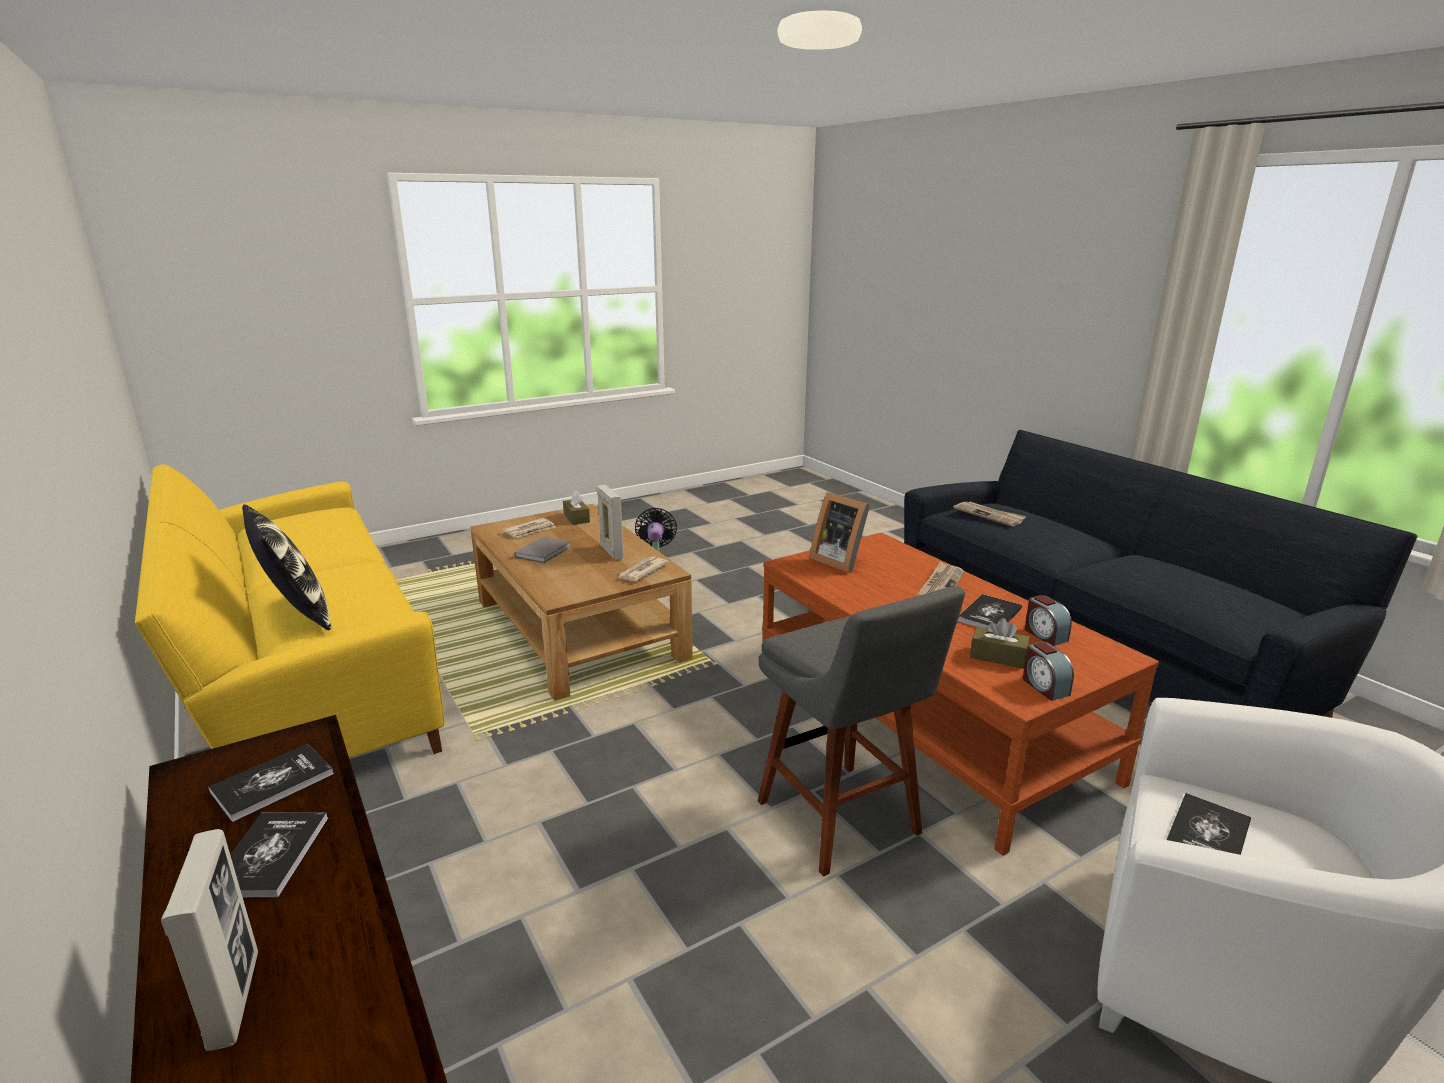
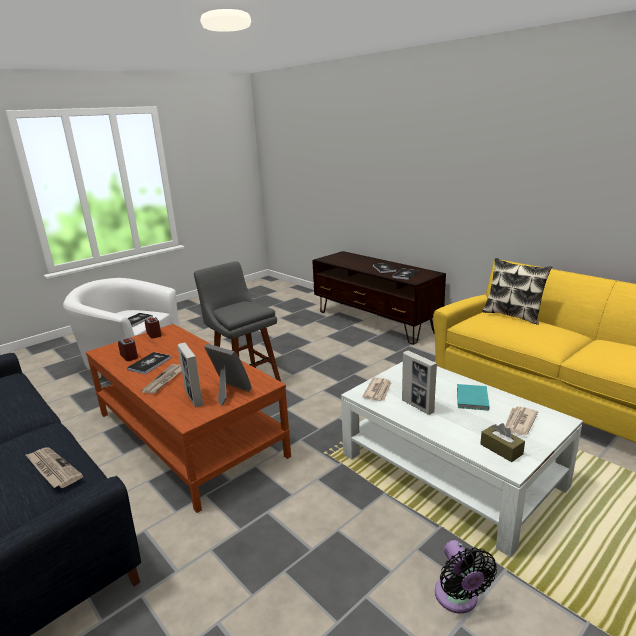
camera: 170 degrees right, 0 degrees up
(234, 999) = (361, 260): picture frame -> picture frame (194, 398)
(544, 551) = (471, 399): grey book -> turquoise book
(578, 628) = (450, 470): brown coffee table -> white coffee table
(998, 657) = (164, 343): brown tissue box -> none

